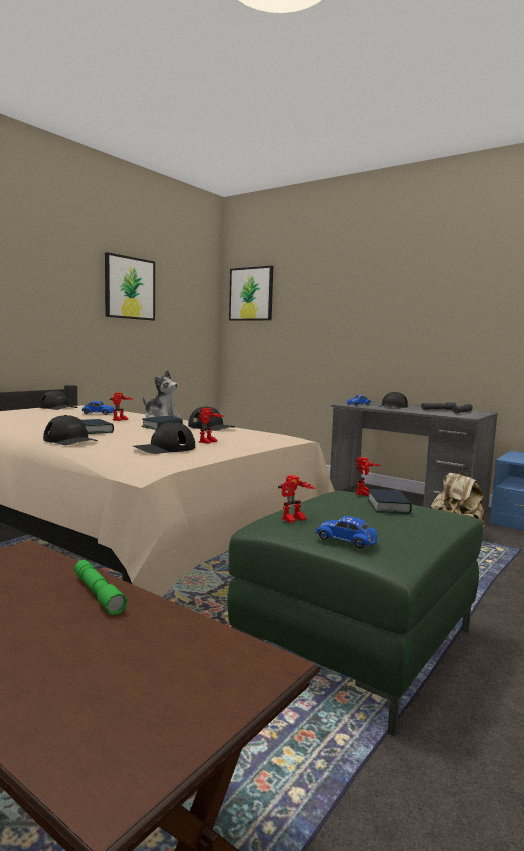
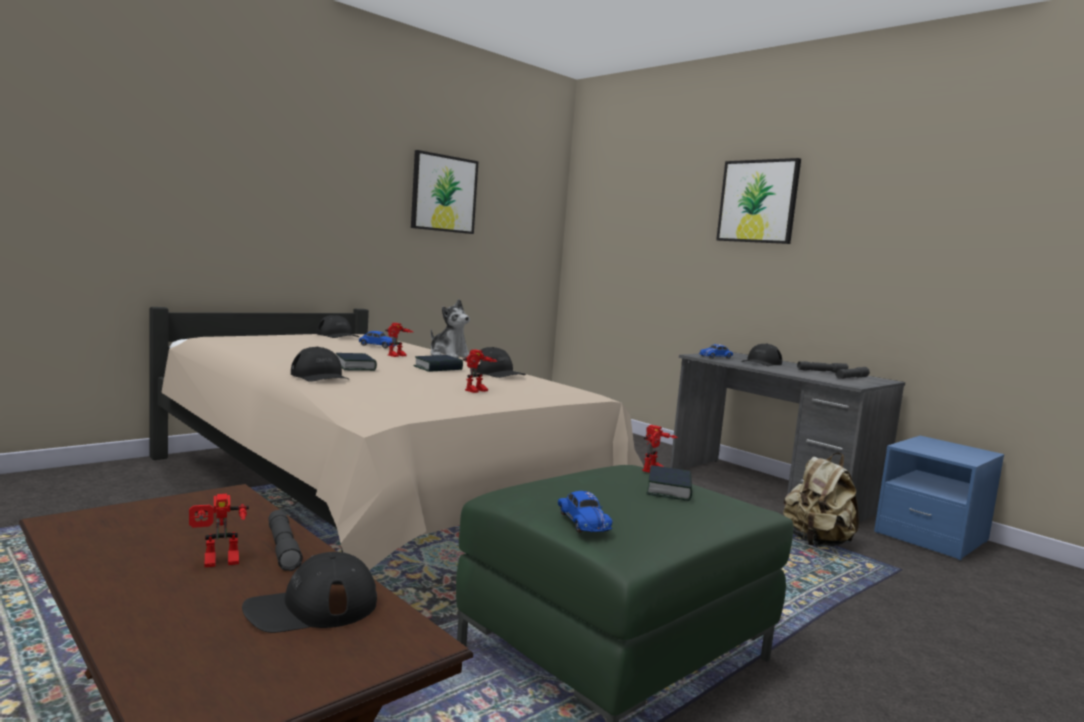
camera: 10 degrees right, 0 degrees up
(98, 594) = (283, 548): green flashlight -> grey flashlight
(164, 448) = (417, 394): black cap -> black cap (311, 608)
(251, 294) = (601, 204): picture -> picture (758, 201)
(294, 520) = (539, 493): toy robot -> toy robot (218, 563)
(346, 540) = (583, 522): blue toy car -> blue toy car turned 150 degrees counterclockwise

